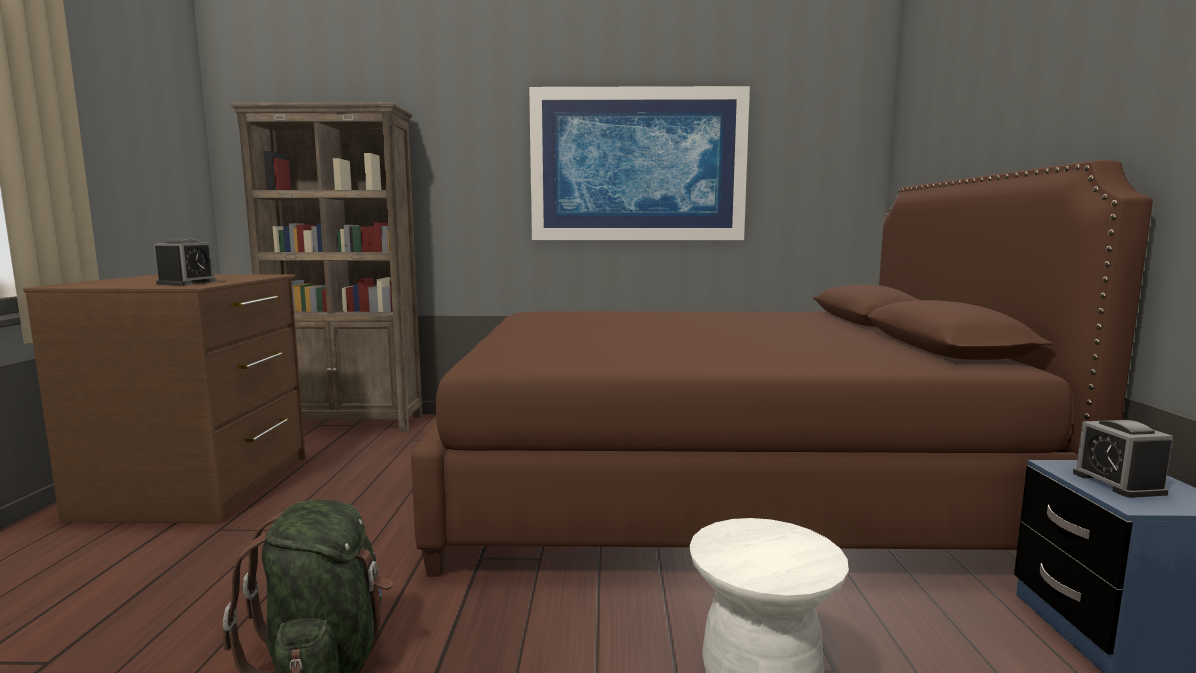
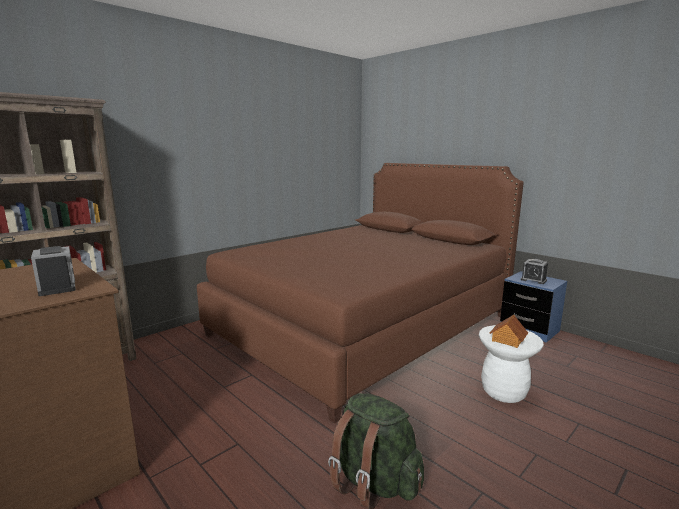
camera: 45 degrees left, 5 degrees up
(638, 165) = (254, 148): picture -> none
(742, 552) = (507, 340): none -> toy house

